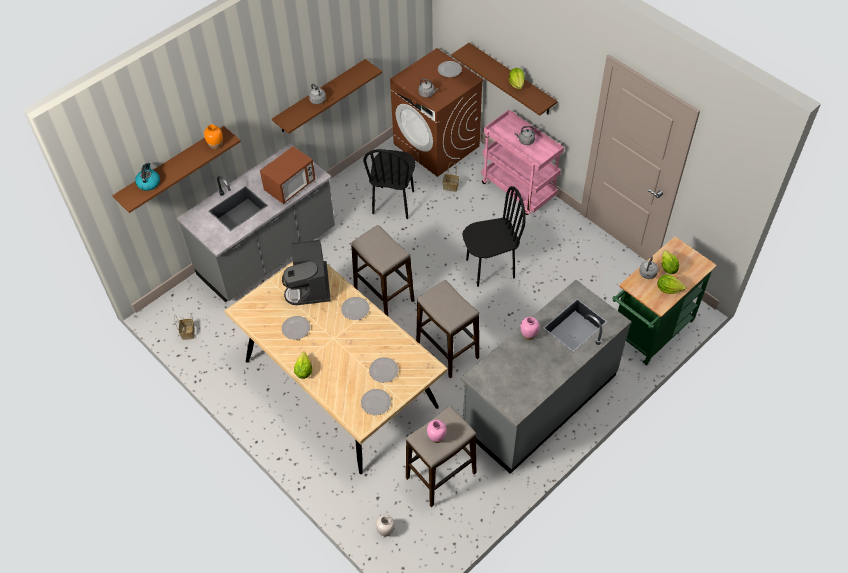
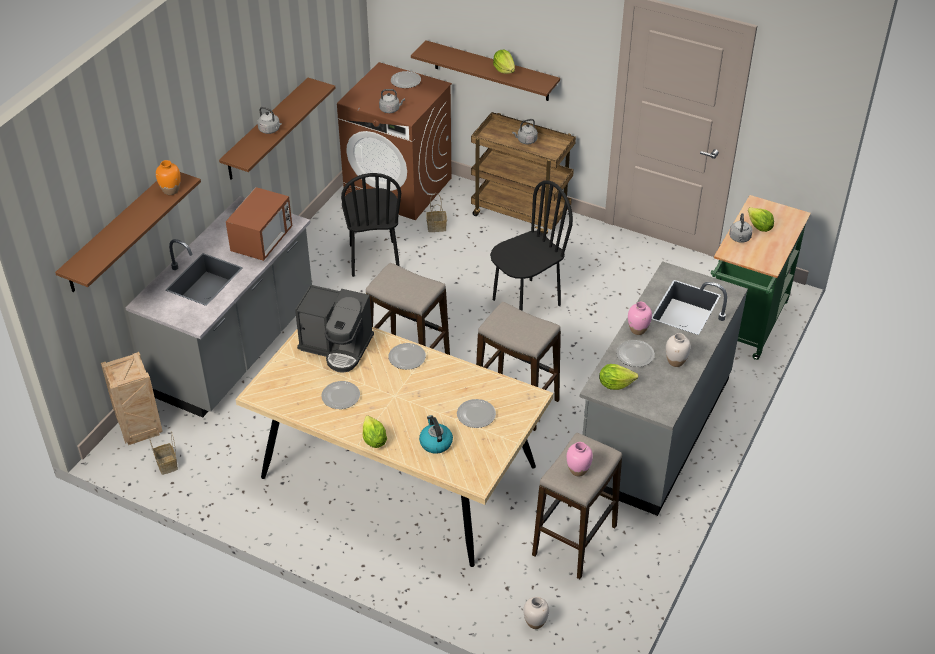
camera: 20 degrees left, 10 degrees down
(148, 183) = (100, 248): kettle -> kettle (435, 443)
(180, 299) = (139, 428): none -> crate
(310, 287) = (337, 347): coffee machine -> coffee machine turned 45 degrees counterclockwise
(375, 403) = (484, 452): plate -> plate (635, 355)
(519, 190) = (521, 213): pink cart -> brown cart
(545, 370) = (676, 361): none -> white vase
(668, 289) = (771, 247): lettuce -> lettuce (615, 384)

